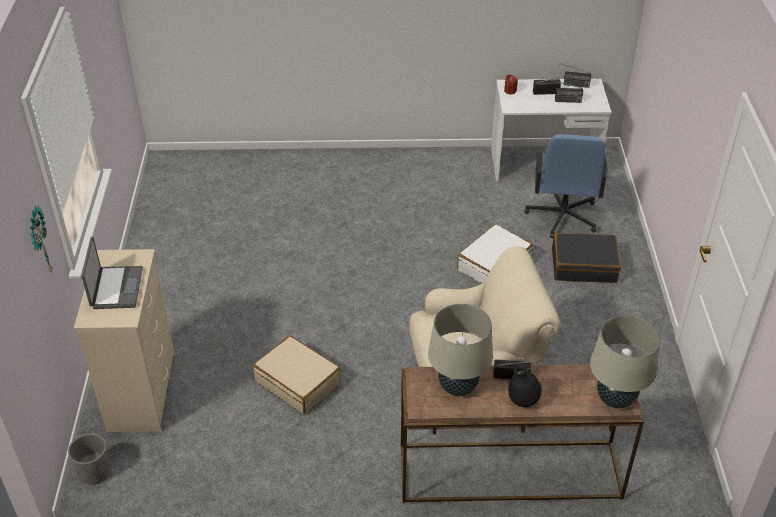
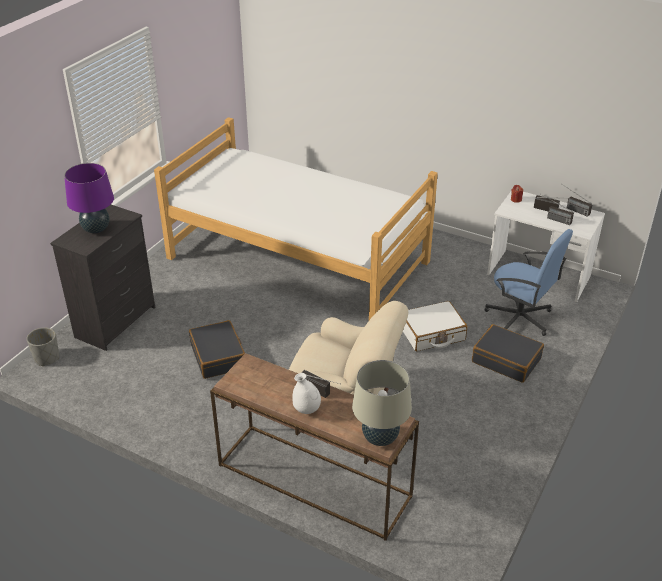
camera: 30 degrees right, 5 degrees down
(38, 242) = (48, 175): wall clock -> none
(115, 288) = (96, 229): laptop -> purple table lamp
(142, 391) = (116, 322): beige dresser -> black dresser
(290, 235) = (297, 259): none -> bed
(298, 382) = (218, 356): beige suitcase -> black suitcase
(458, 386) = (269, 380): beige table lamp -> none
(523, 401) = (306, 409): black vase -> white vase
(562, 216) = (520, 318): blue office chair -> blue office chair turned 90 degrees counterclockwise

